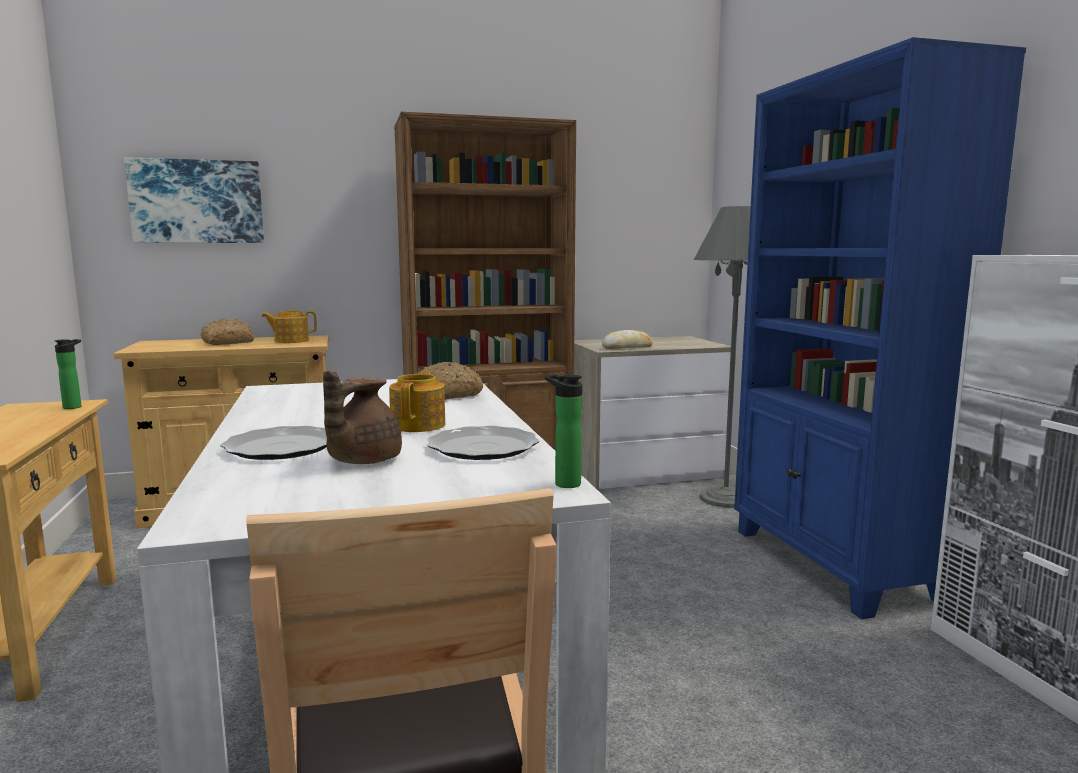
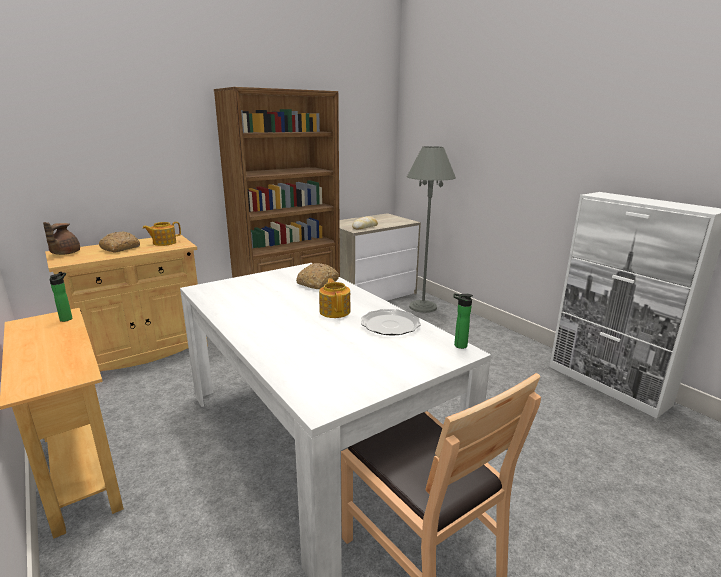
camera: 20 degrees left, 10 degrees up
(197, 202) = (75, 146): picture -> none
(281, 447) = (282, 341): plate -> none
(361, 461) = (341, 345): brown teapot -> brown teapot (64, 253)
(833, 565) = (493, 339): blue bookcase -> none

